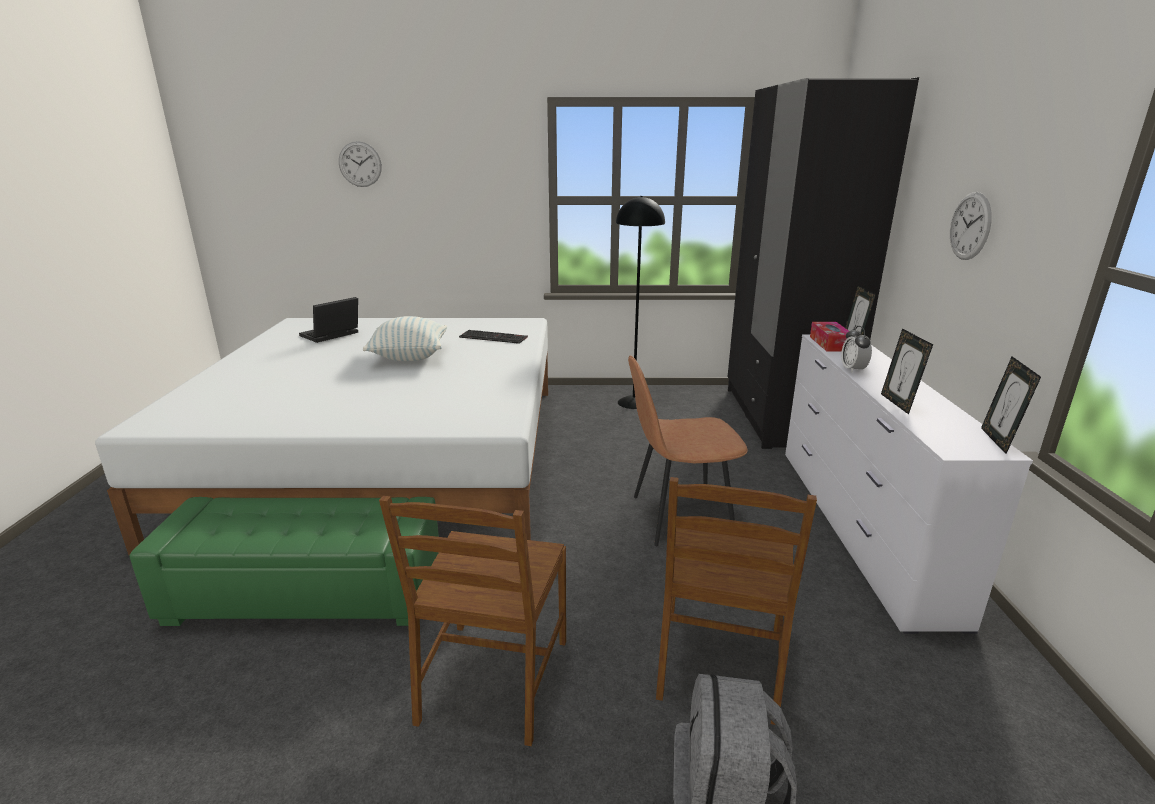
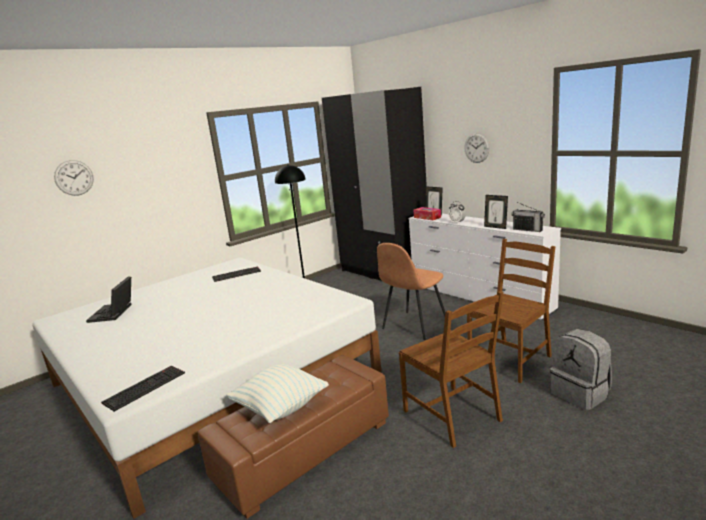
camera: 40 degrees left, 5 degrees down
(175, 421) = (145, 387): none -> keyboard
(307, 593) = (304, 450): green ottoman -> brown ottoman
(409, 357) = (211, 300): pillow -> pillow (280, 407)
(720, 662) = (510, 359): brown chair -> brown chair turned 105 degrees counterclockwise
(946, 434) = (527, 230): none -> radio
(998, 441) = (543, 226): picture frame -> none

